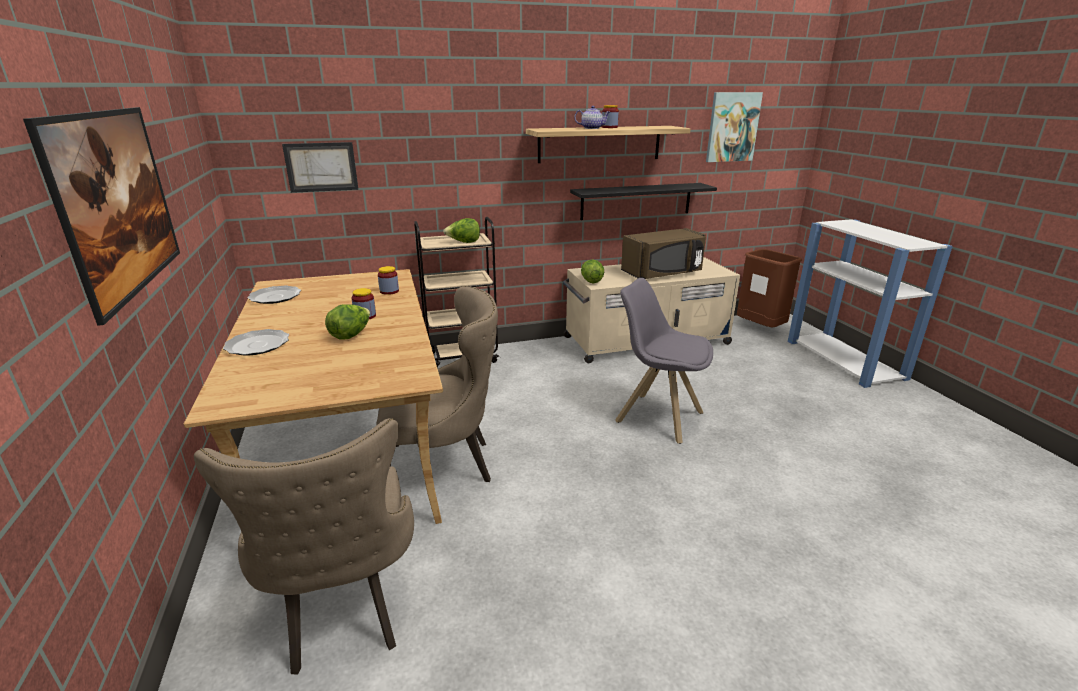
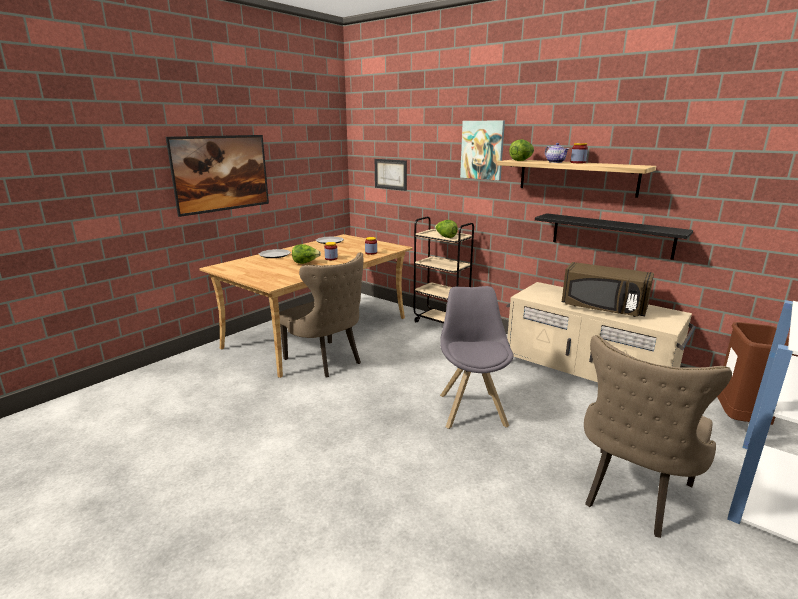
camera: 55 degrees right, 5 degrees down
(344, 608) = (207, 379): beige chair -> beige chair (632, 494)
(591, 281) = (528, 293): lettuce -> lettuce (521, 160)
(732, 127) = (744, 173): picture -> picture (482, 150)

